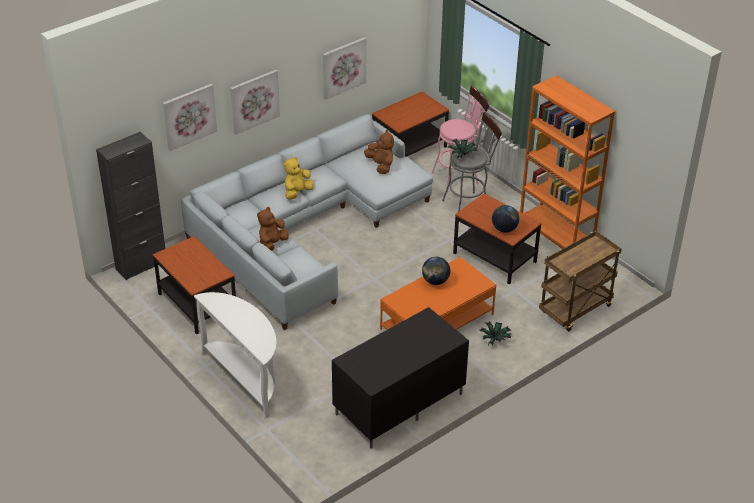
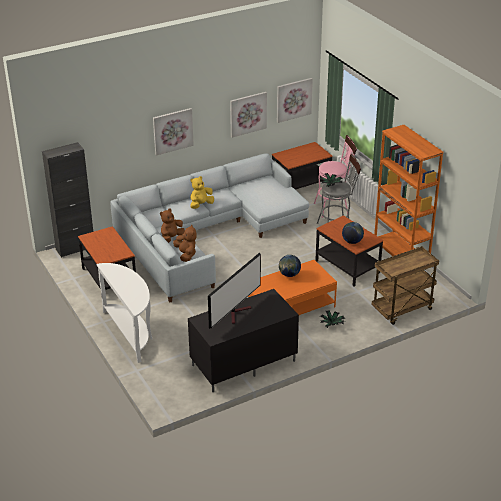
camera: 10 degrees right, 5 degrees down
(189, 116) = (118, 135): picture -> picture (293, 99)
(381, 165) = (270, 191): brown plush toy -> brown plush toy (186, 255)
(392, 345) = (237, 312): none -> television

